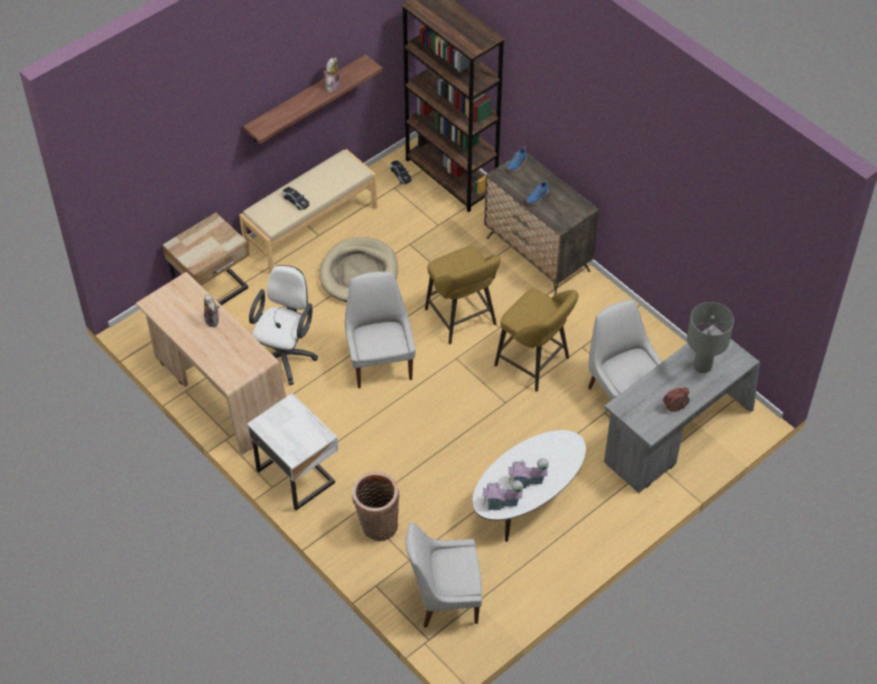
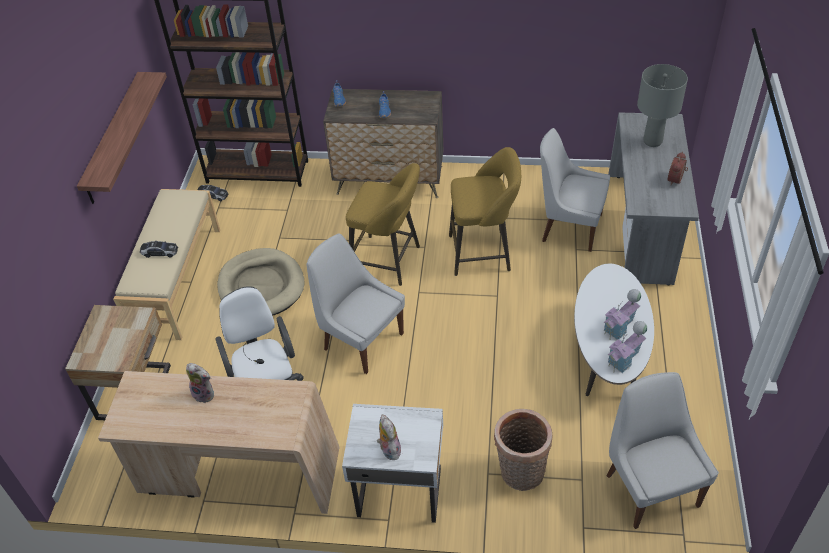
camera: 40 degrees left, 5 degrees down
(332, 85) = (132, 108): plush toy -> plush toy (389, 449)
(444, 599) = (650, 487): white chair -> white chair turned 120 degrees clockwise

